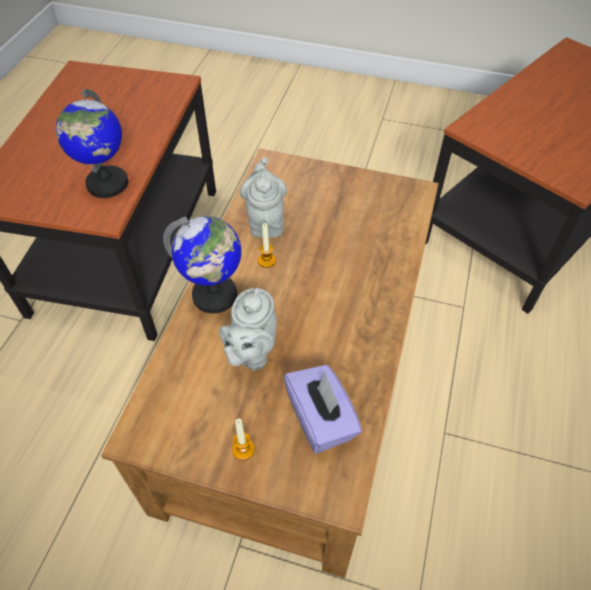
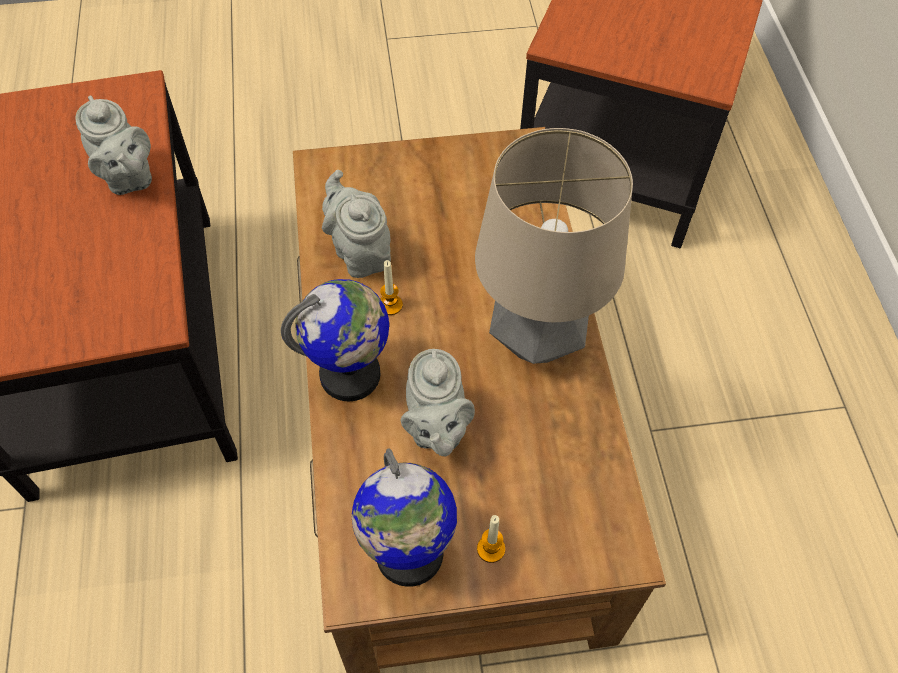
camera: 25 degrees left, 5 degrees up
(107, 184) = (127, 276): globe -> globe (408, 554)
(142, 129) = (127, 178): none -> grey teapot
(321, 419) = (559, 476): purple tissue box -> none
(355, 319) = (535, 340): none -> table lamp

